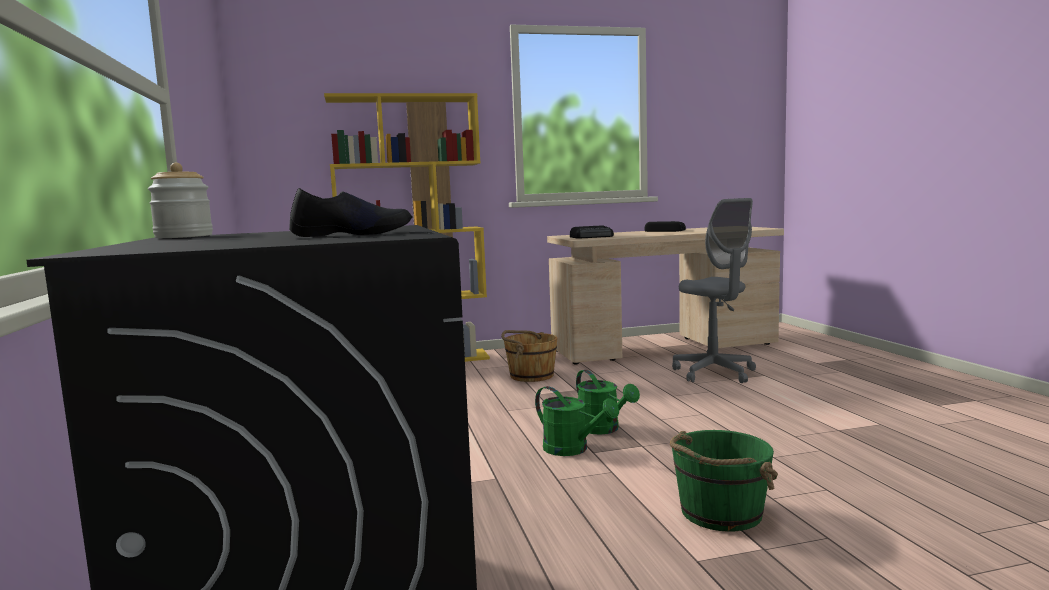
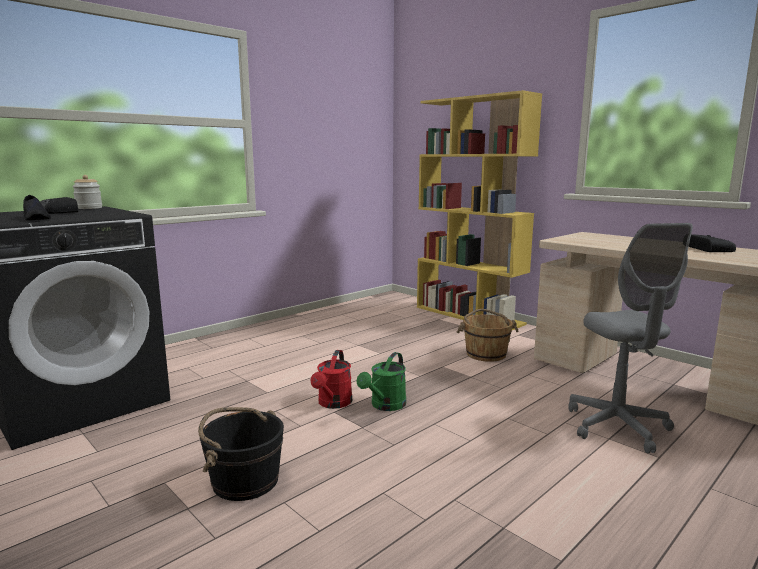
camera: 60 degrees right, 5 degrees up
(572, 450) = (333, 404): green watering can -> red watering can
(592, 237) = (581, 240): radio -> radio (58, 211)
(714, 373) = (617, 426): grey office chair -> grey office chair turned 45 degrees counterclockwise
(719, 513) = (244, 480): green bucket -> black bucket

